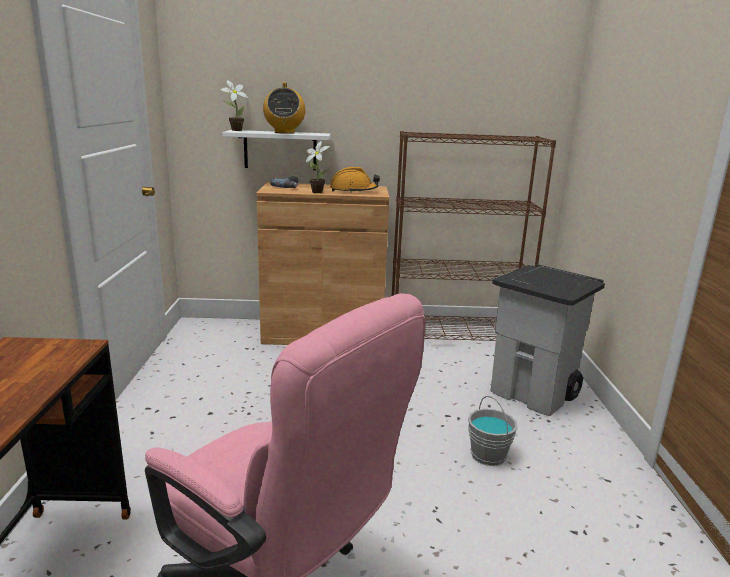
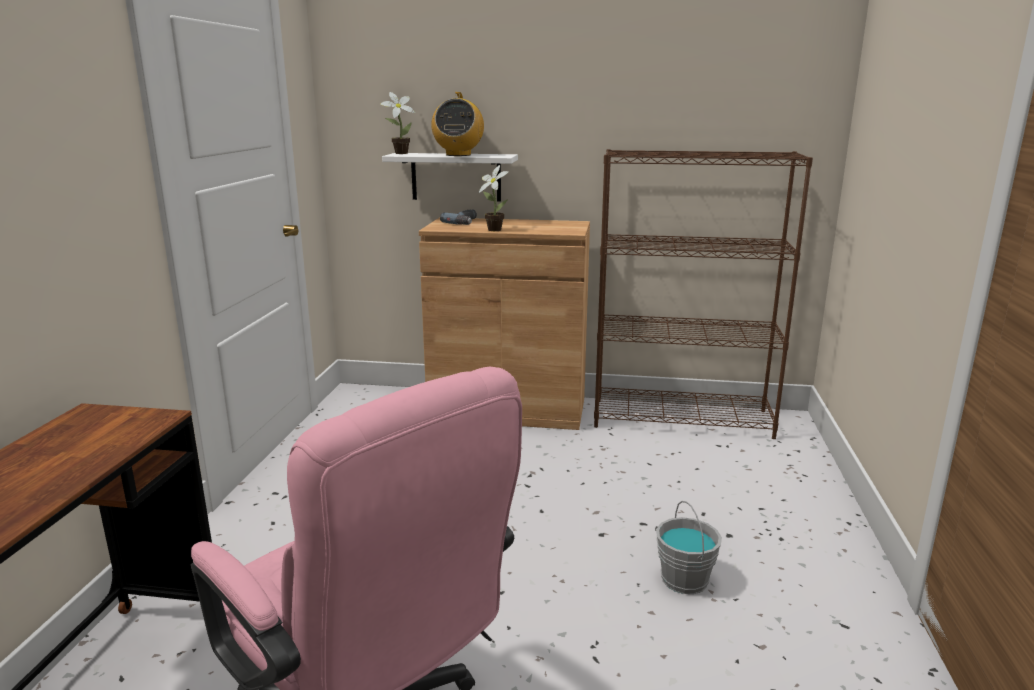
camera: 10 degrees right, 0 degrees up
(353, 191) = (542, 228): orange hard hat -> none
(534, 394) = (771, 501): grey trash can -> none

